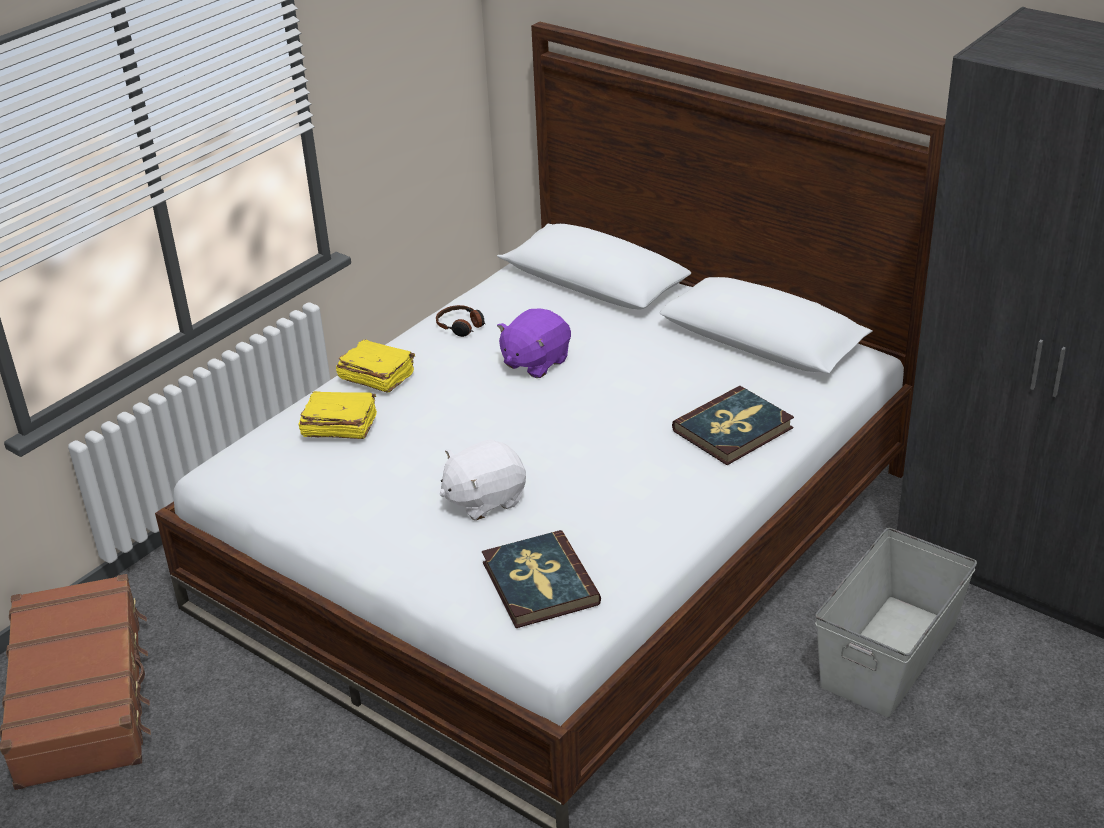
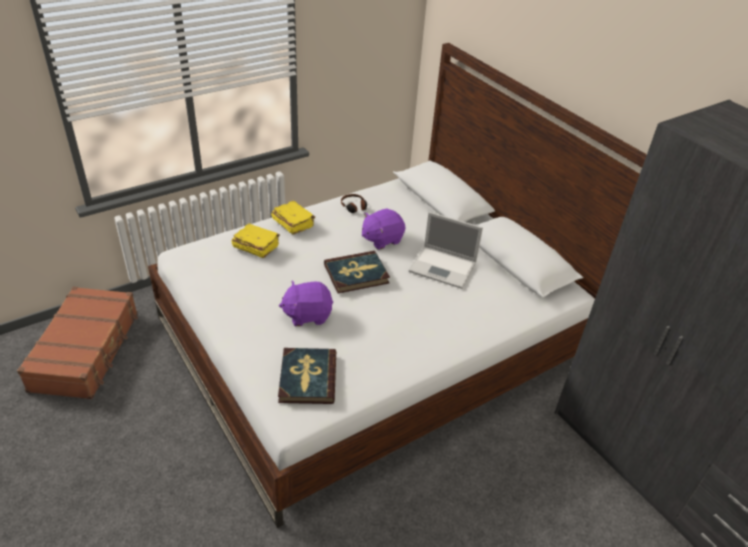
camera: 15 degrees right, 5 degrees up
(484, 499) = (307, 314): white plush toy -> purple plush toy
(656, 376) = (444, 267): none -> laptop
(733, 429) = (470, 315): book -> book (356, 274)
(888, 654) = (520, 477): grey storage box -> none

